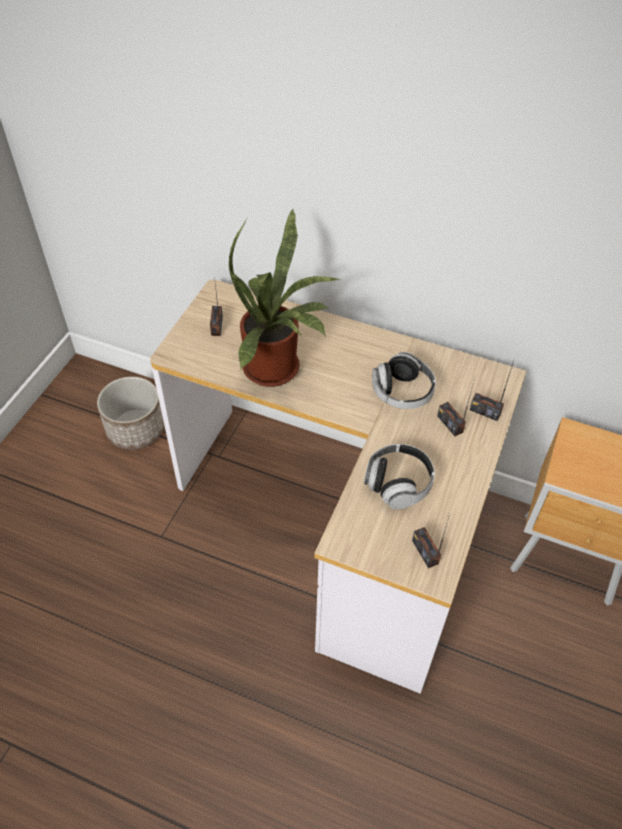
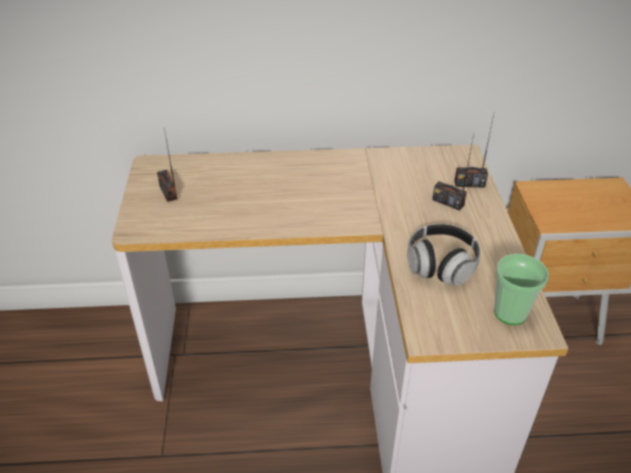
camera: 25 degrees left, 10 degrees down
(136, 429) = (79, 360): planter -> none
(277, 370) = (256, 210): potted plant -> none
(402, 392) = (387, 191): headphones -> none
(425, 552) = (510, 313): radio -> cup

